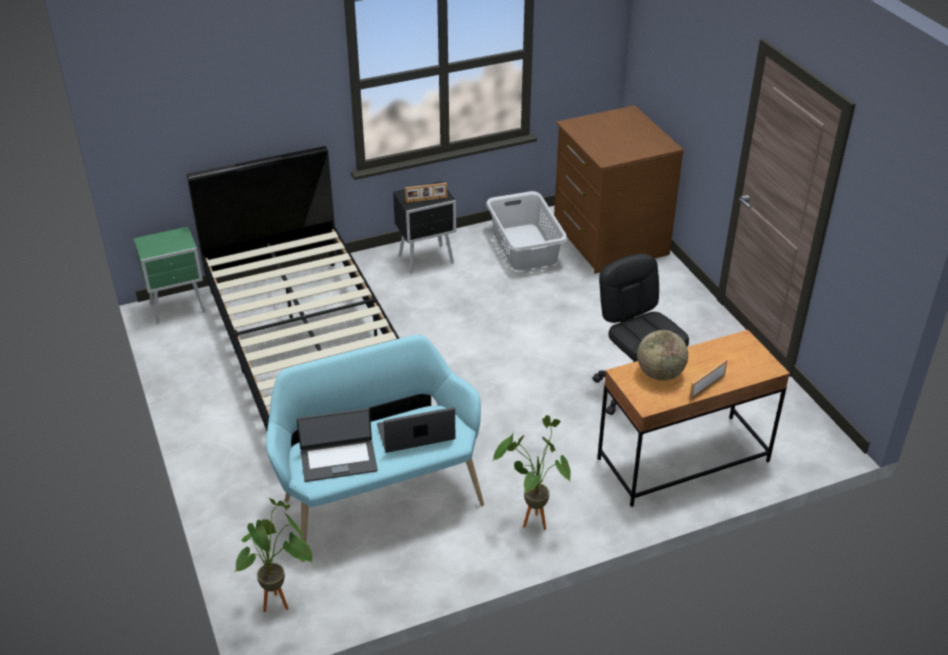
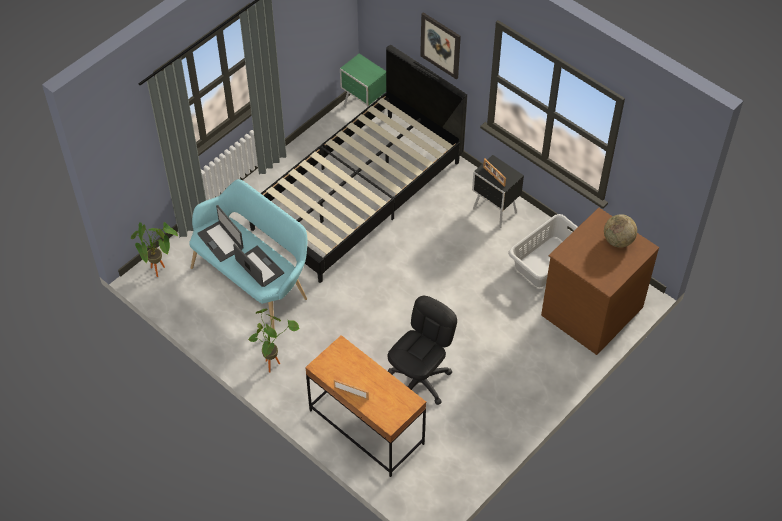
camera: 65 degrees right, 15 degrees up
(264, 108) = (440, 45): none -> picture
(660, 374) = (351, 364): globe -> globe (618, 240)

